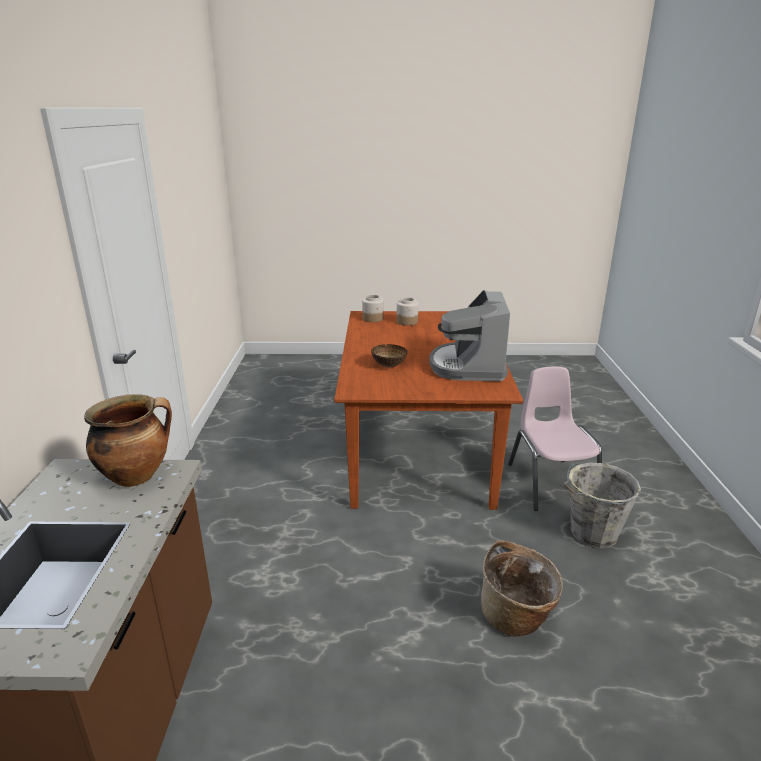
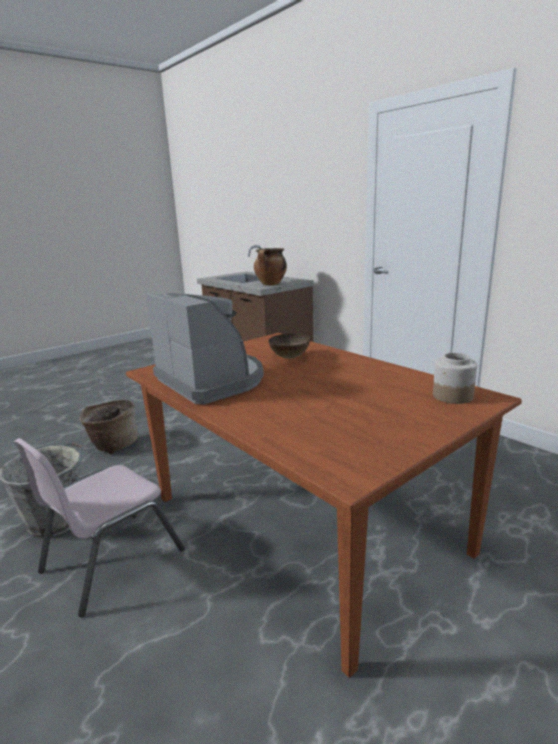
camera: 140 degrees right, 5 degrees down
(407, 322) = (401, 410): jar -> none
(551, 483) = (111, 560): pink chair -> pink chair turned 90 degrees clockwise

